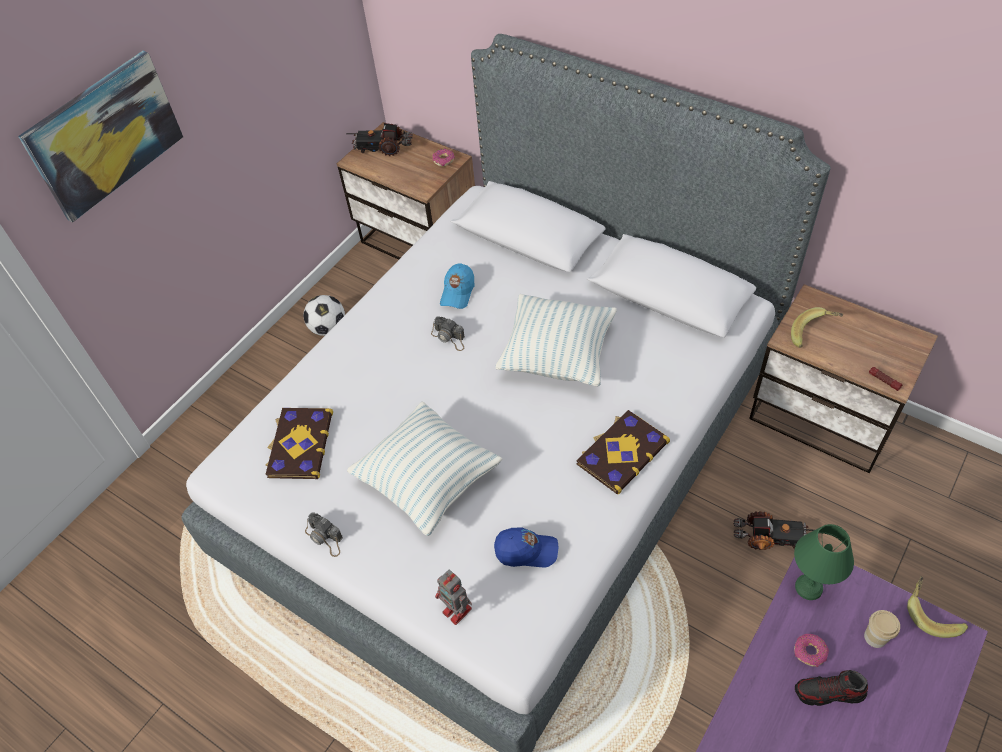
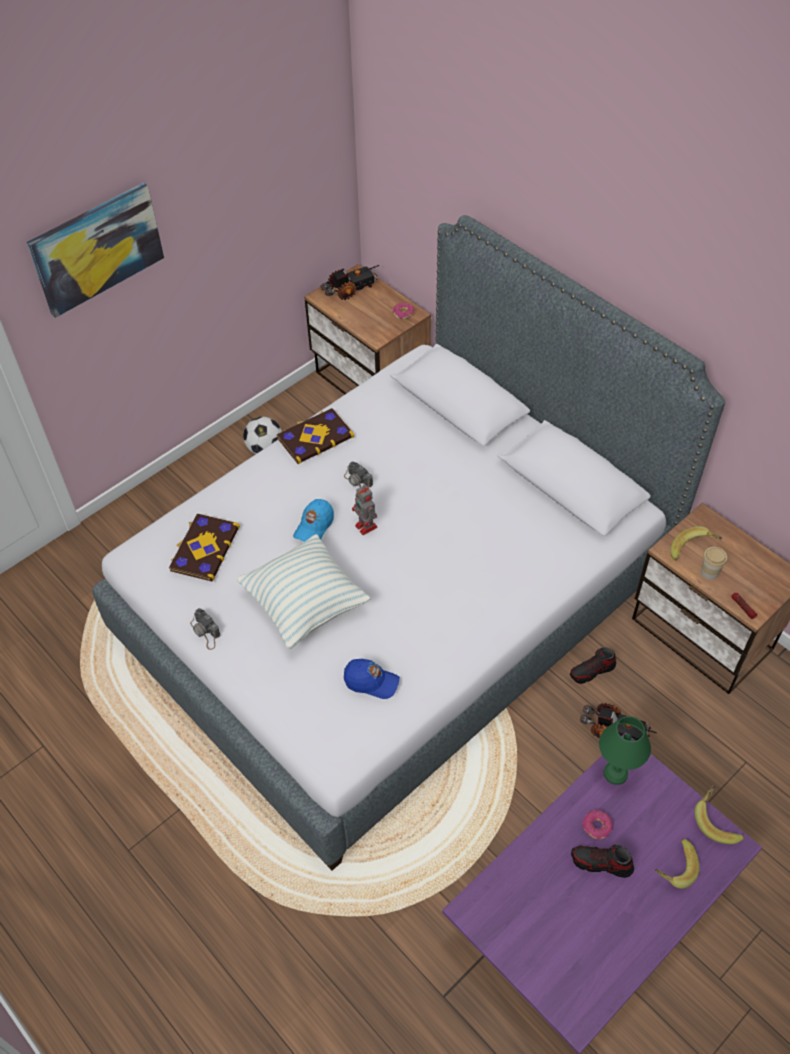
camera: 10 degrees right, 0 degrees up
(383, 148) = (350, 290): toy truck -> toy truck turned 135 degrees clockwise
(457, 292) = (378, 443): blue cap -> blue cap (314, 526)
(458, 611) = (299, 718): toy robot -> toy robot (366, 527)
(557, 356) = (450, 520): pillow -> none
(621, 452) = (480, 617): book -> book (315, 437)
(727, 481) = (592, 671): none -> shoe
(875, 637) = (659, 828): cup -> cup (709, 572)
(904, 678) = (672, 867): none -> banana

